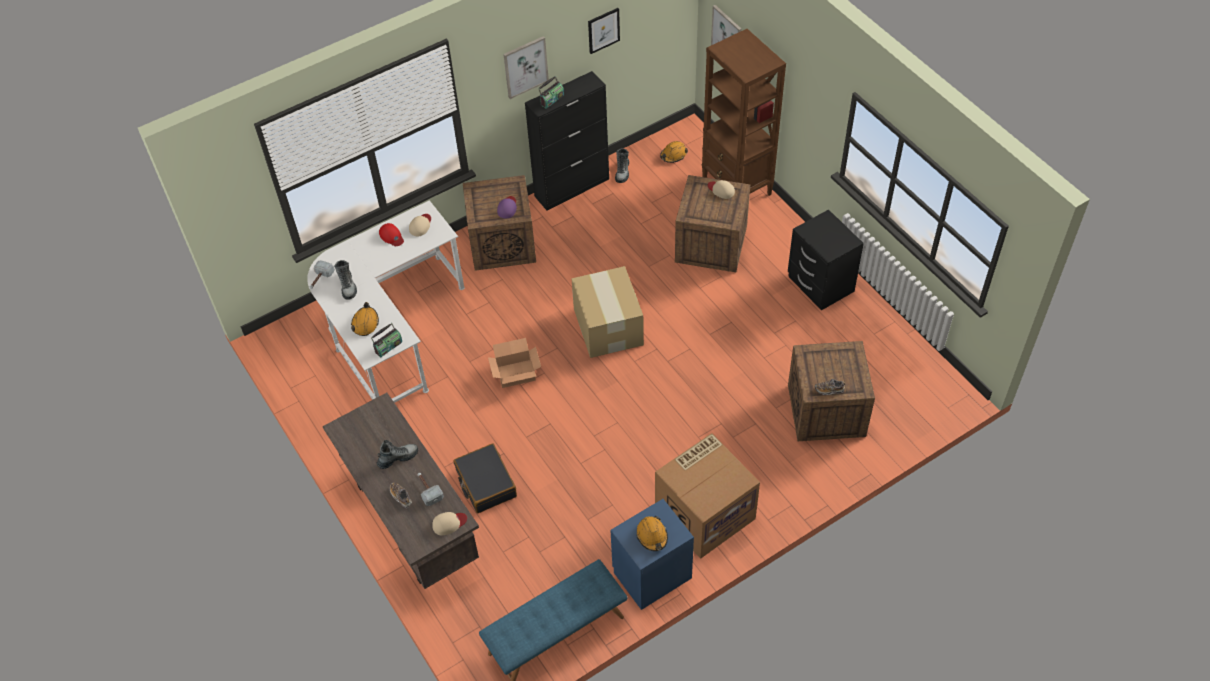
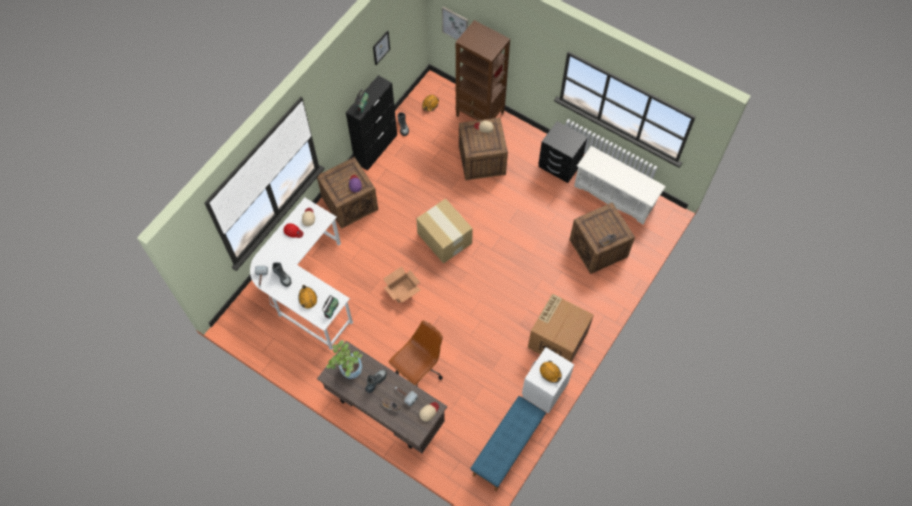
camera: 25 degrees left, 10 degrees up
(369, 431) = (348, 371): none -> potted plant
(485, 483) = (419, 369): black suitcase -> brown office chair
(525, 67) = (343, 90): picture -> none
(651, 574) = (544, 389): blue nightstand -> white nightstand
(885, 348) = (615, 195): none -> white shoe rack

